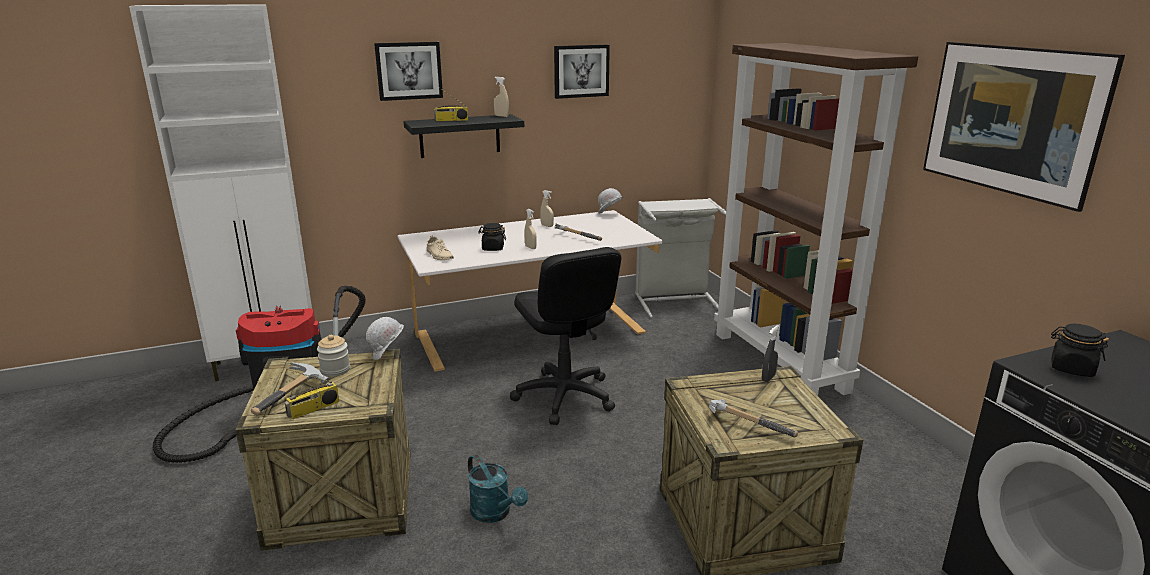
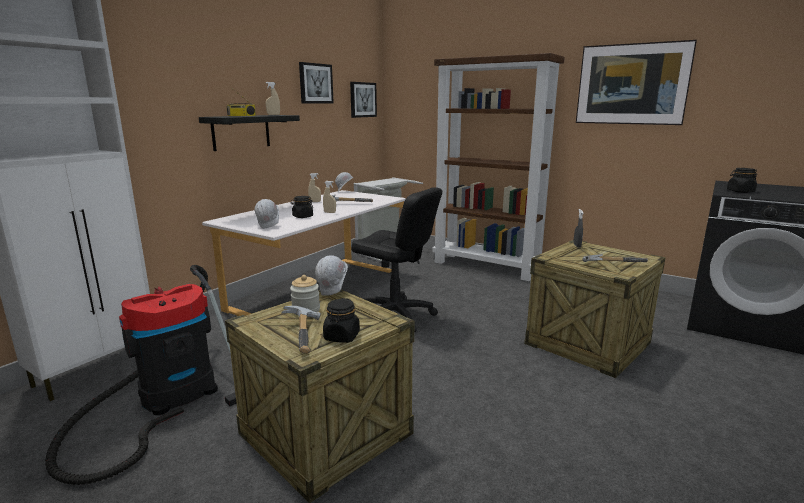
camera: 35 degrees left, 5 degrees down
(313, 409) = (341, 337): radio -> black jar
(409, 70) = (200, 71): picture -> picture (362, 99)
(439, 255) = (269, 226): beige shoe -> white hard hat
(495, 513) = (454, 394): turquoise watering can -> none

